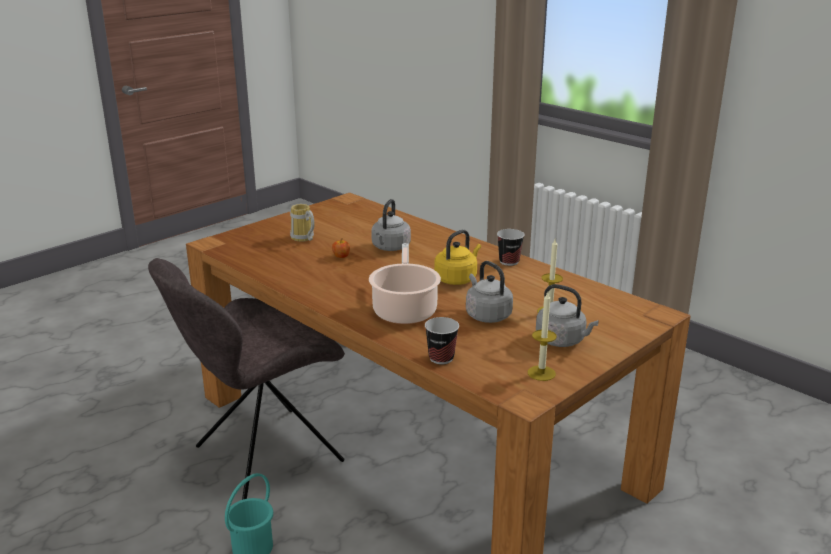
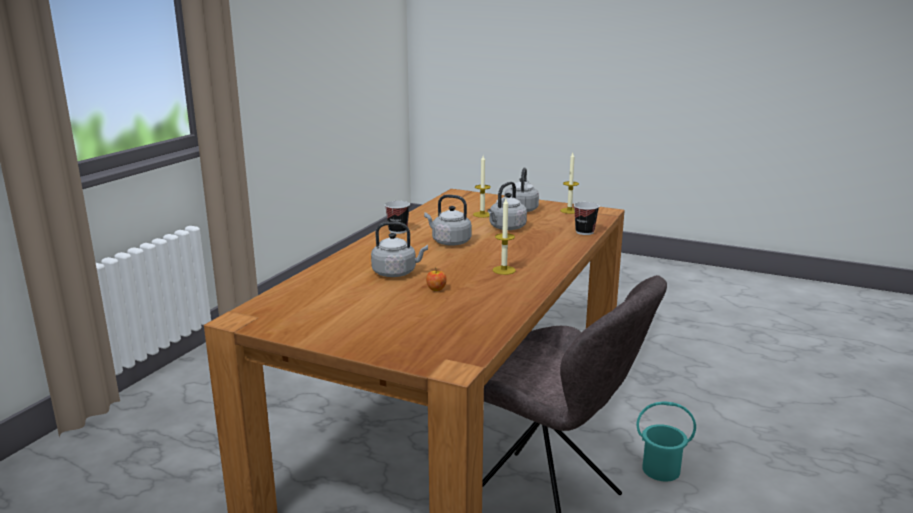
camera: 110 degrees left, 5 degrees down
(303, 239) = (399, 317): mug -> none
(358, 288) = (504, 270): none -> candle
(405, 310) = (526, 250): cooking pot -> none
(457, 279) = (449, 242): yellow kettle -> grey kettle

